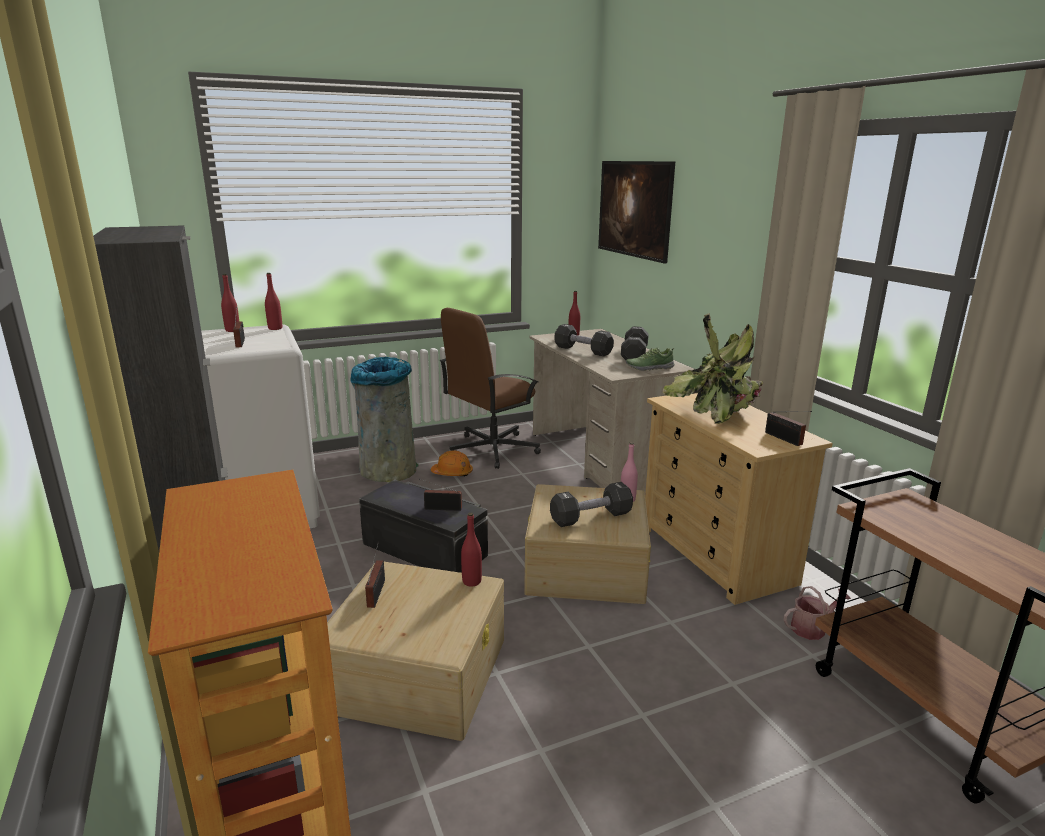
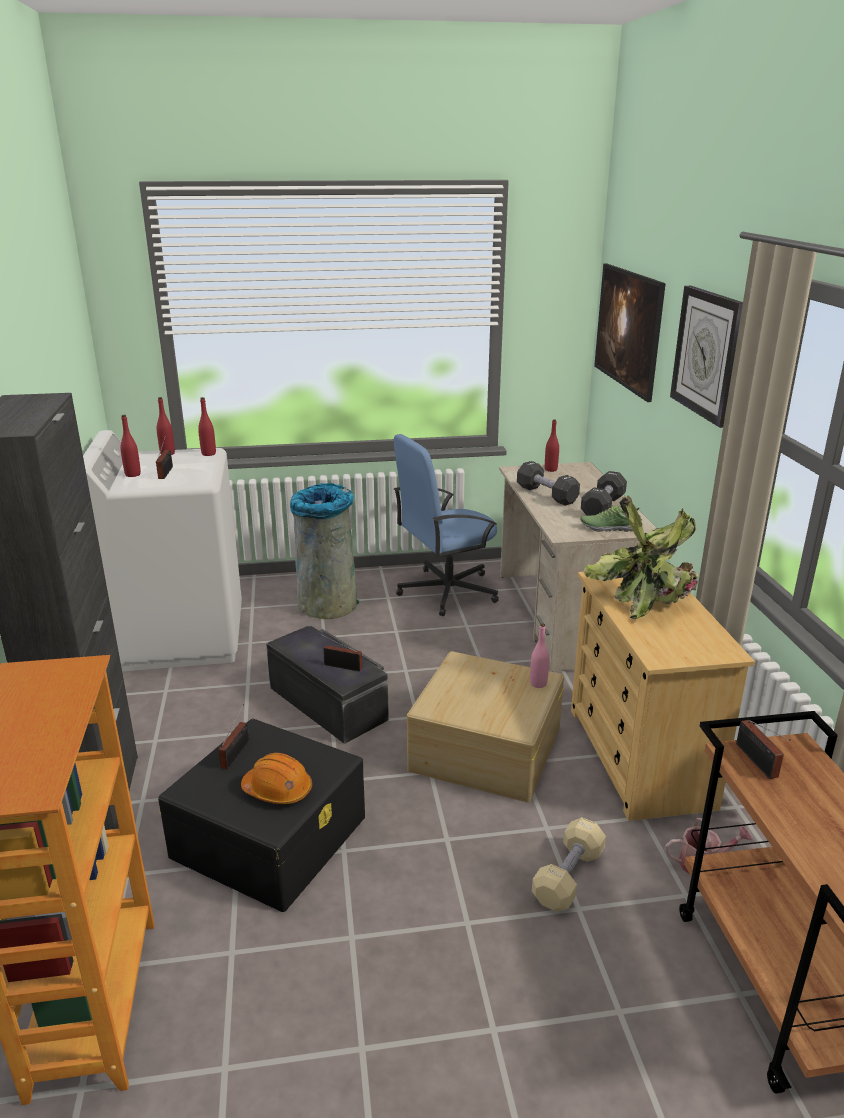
camera: 15 degrees right, 5 degrees up
(418, 672) = (270, 835): beige storage box -> black storage box
(452, 473) = (392, 616): orange hard hat -> orange hard hat (278, 790)
(471, 581) = (329, 756): red bottle -> red bottle (133, 474)
(492, 450) = (446, 591): brown office chair -> blue office chair
(591, 517) = (486, 700): black dumbbell -> none
(710, 658) = (568, 877): none -> beige dumbbell
(730, 208) = (708, 354): none -> wall clock
(785, 439) = (699, 649): radio -> radio (758, 762)

